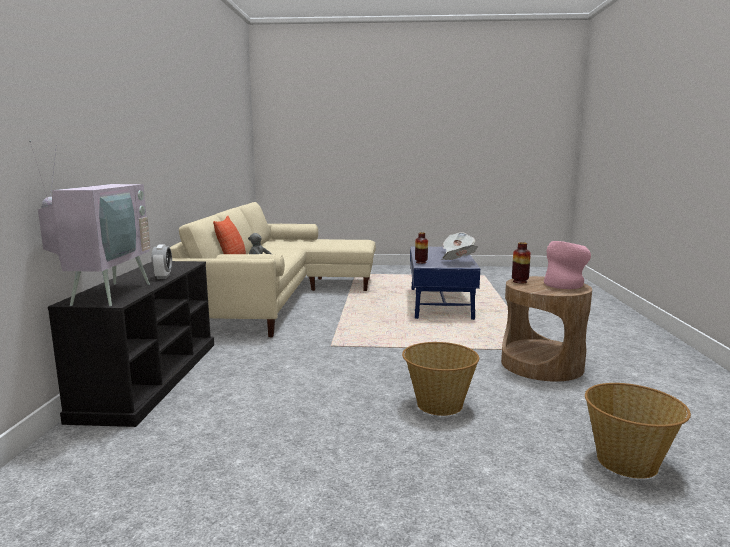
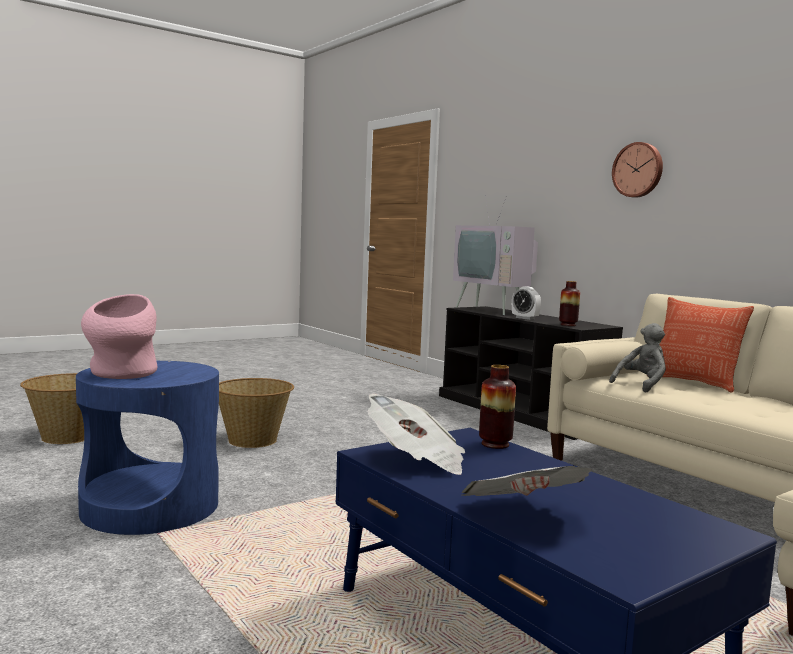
camera: 140 degrees right, 5 degrees down
(137, 127) = (638, 170): none -> wall clock
(520, 281) = (197, 372): vase -> vase (568, 325)
(542, 365) = (150, 506): brown side table -> blue side table

